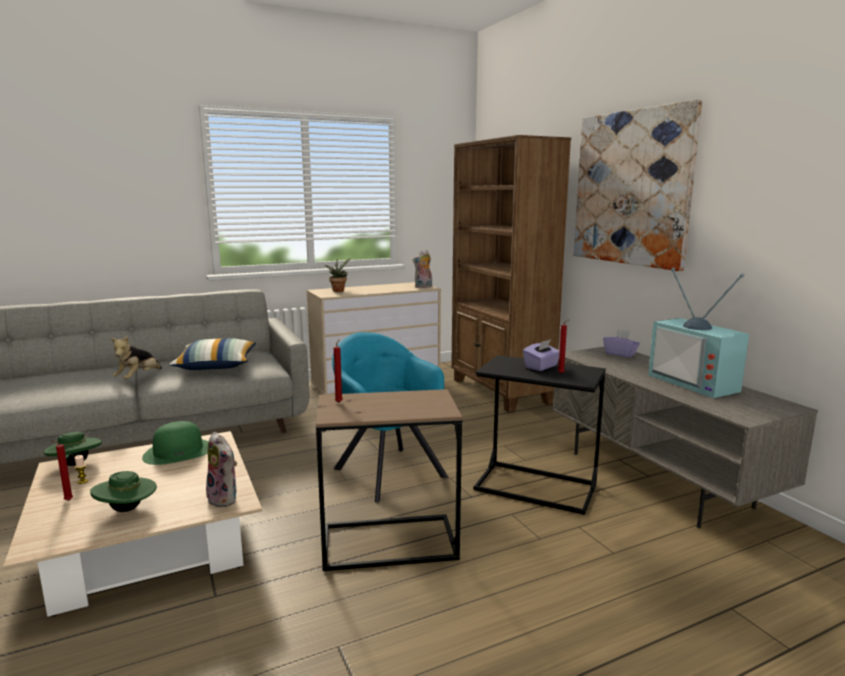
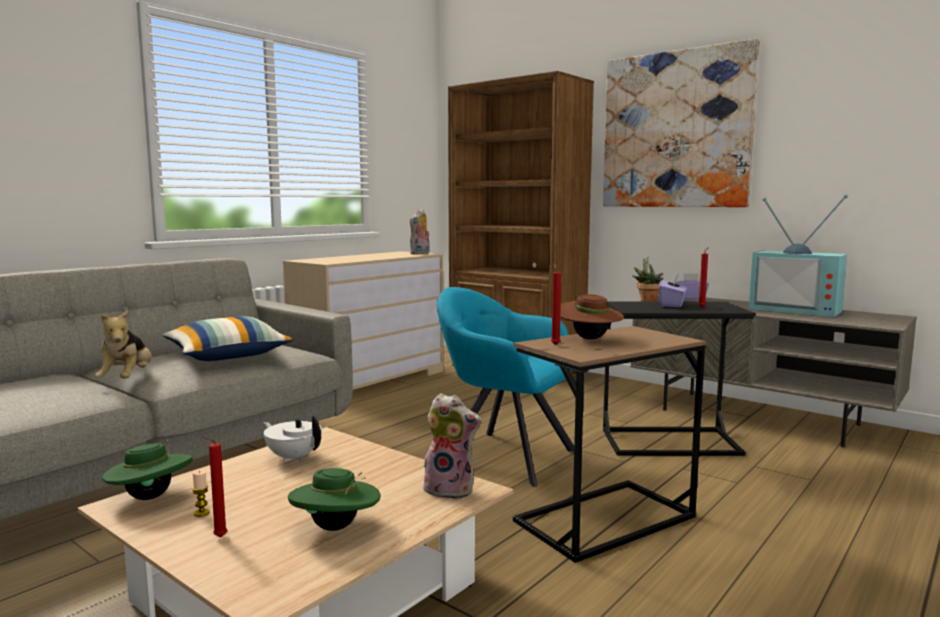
camera: 25 degrees left, 5 degrees down
(178, 452) = (293, 457): green hat -> white teapot
(338, 290) = (328, 259): potted plant -> potted plant (647, 302)
(377, 399) = (589, 339): none -> brown hat

